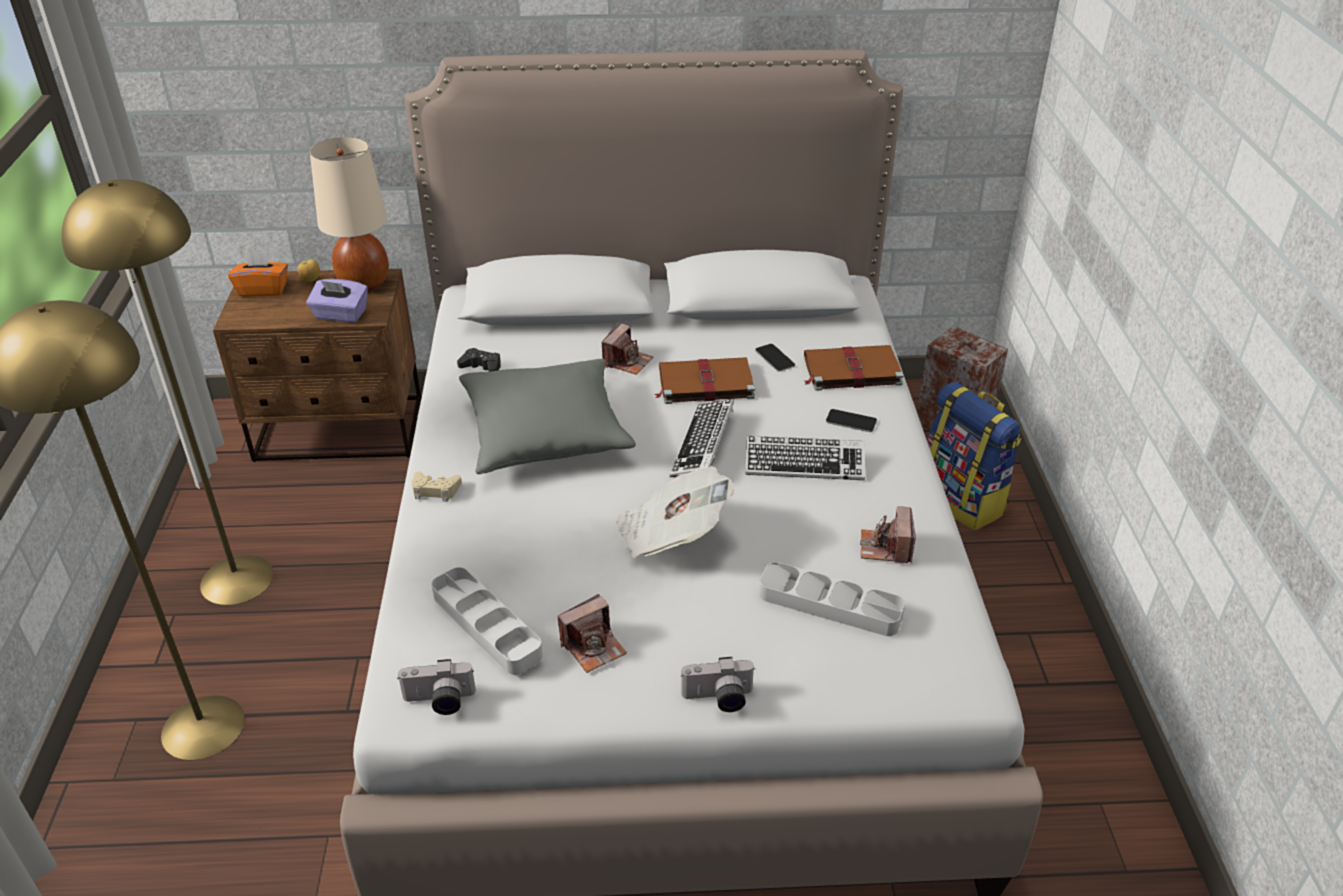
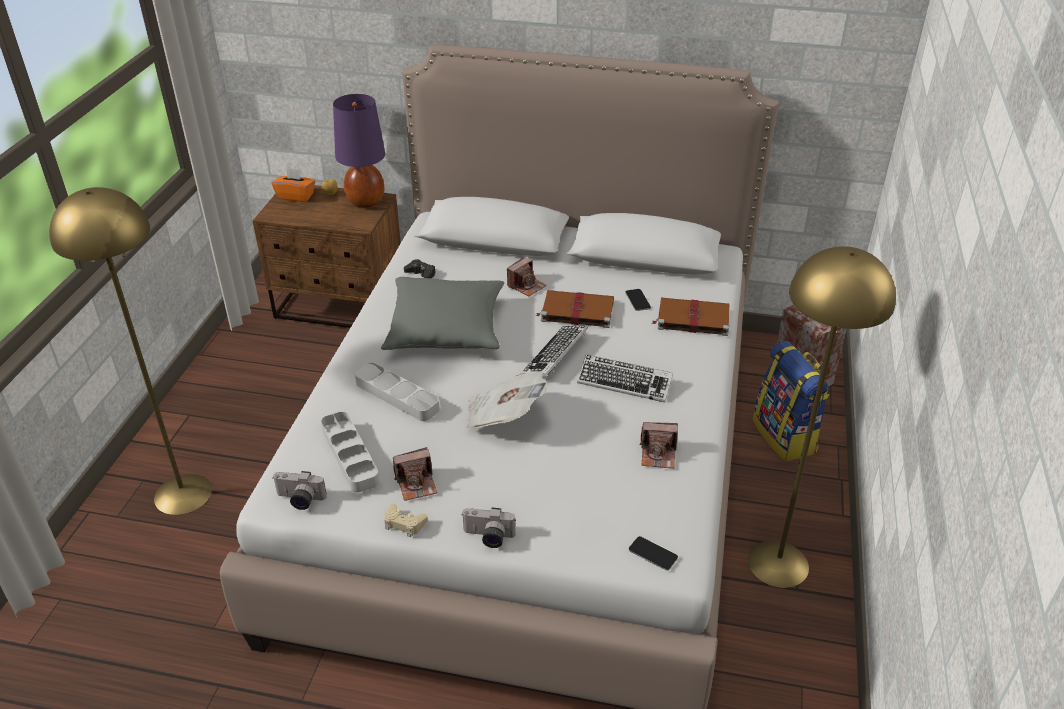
camera: 15 degrees right, 0 degrees up
(236, 579) = (236, 398): yellow floor lamp -> yellow floor lamp (777, 563)
(340, 315) = (341, 222): purple tissue box -> none
(365, 283) = (366, 201): beige table lamp -> purple table lamp
(435, 490) = (354, 356): beige game controller -> beige game controller (404, 523)
(830, 605) = (597, 488): grey tray -> grey tray (397, 396)
(851, 421) = (675, 357): phone -> phone (653, 553)
(885, 548) = (658, 455): camera -> camera turned 105 degrees counterclockwise

